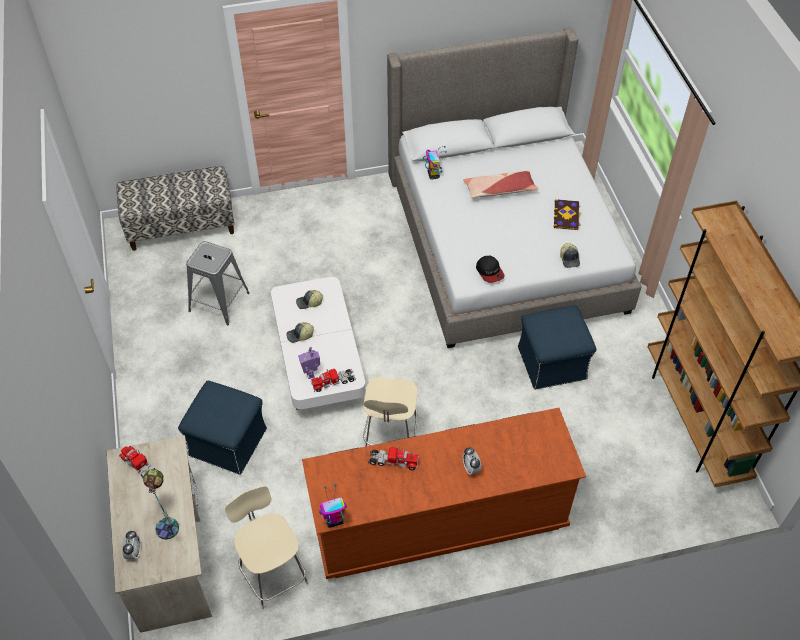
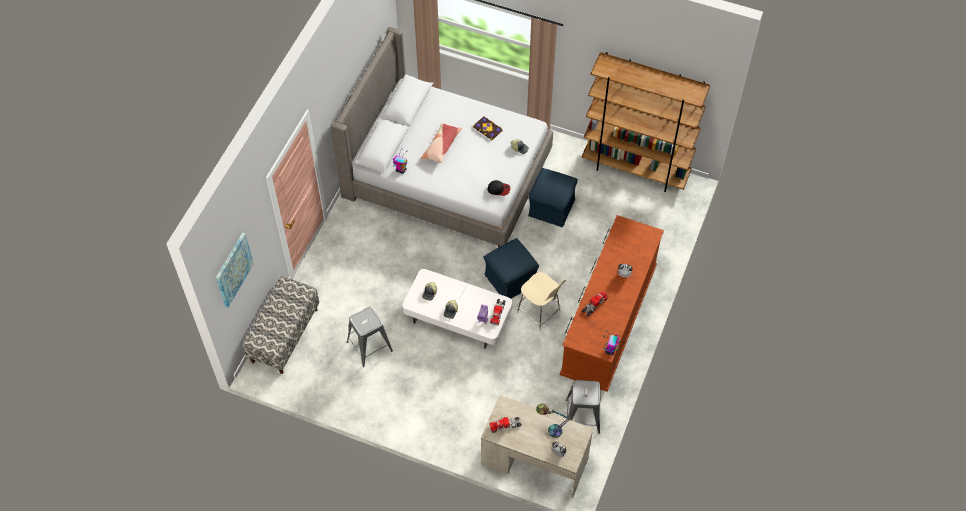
camera: 55 degrees left, 5 degrees up
(117, 72) = (233, 269): none -> picture
(227, 442) = (480, 395): blue ottoman -> blue ottoman (510, 280)
(273, 573) = (582, 416): beige chair -> grey stool

